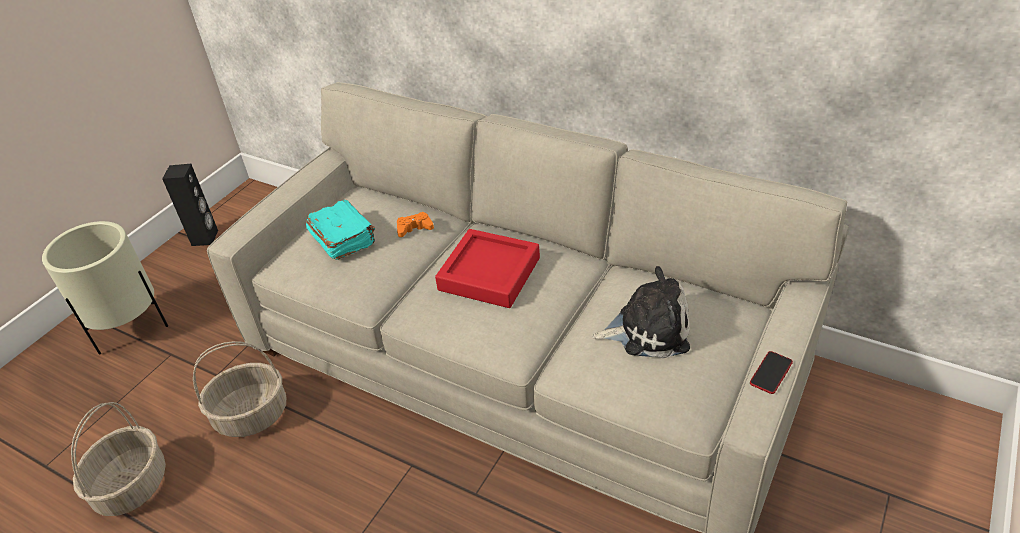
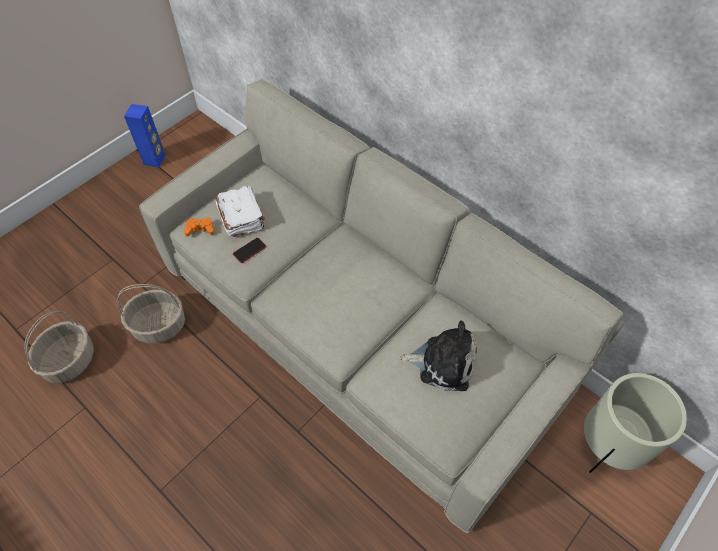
camera: 10 degrees right, 15 degrees up
(130, 328) = (88, 229): beige planter -> beige planter (608, 446)
(205, 238) = (155, 160): black speaker -> blue speaker
(343, 239) = (242, 217): turquoise book -> white book
(414, 228) = (297, 220): orange game controller -> orange game controller (200, 229)
(489, 274) = (341, 279): red tray -> none
(771, 373) = (515, 434): phone -> phone (249, 250)

